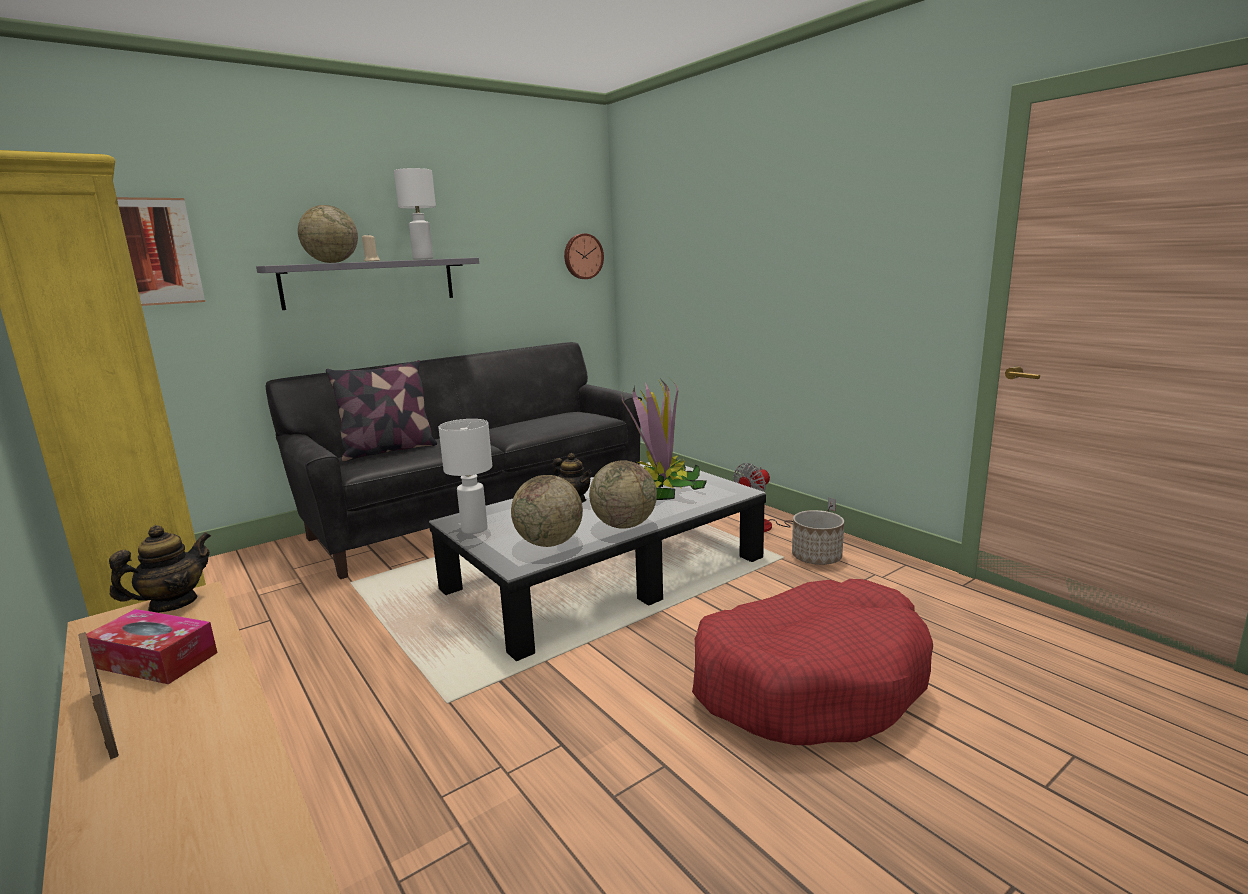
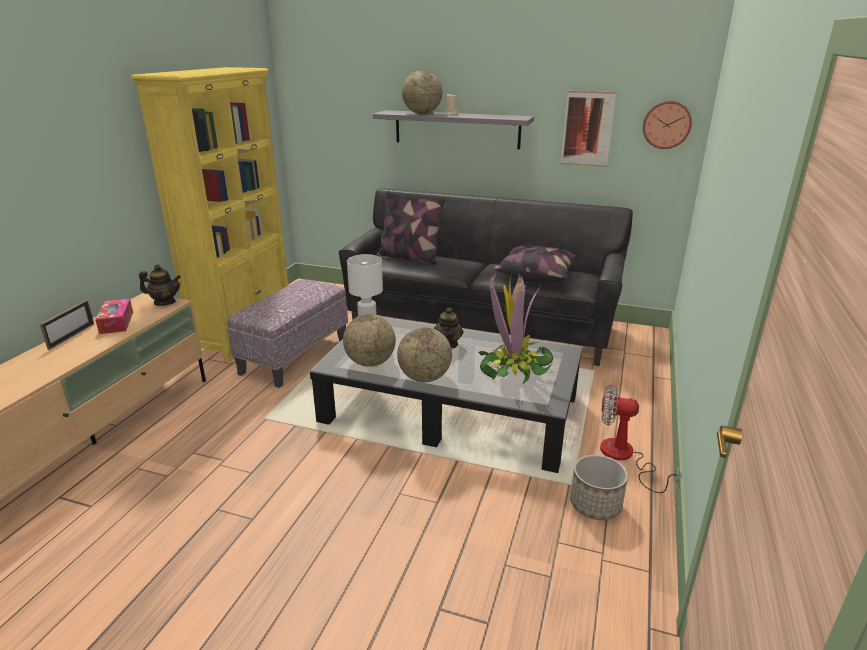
camera: 55 degrees right, 10 degrees up
(156, 252) = (335, 97): picture -> picture (587, 129)
(327, 639) = (294, 356): none -> ottoman
(422, 259) = (489, 116): white table lamp -> none
(548, 421) = (536, 275): none -> pillow
(809, 681) = (383, 557): red dog bed -> none

